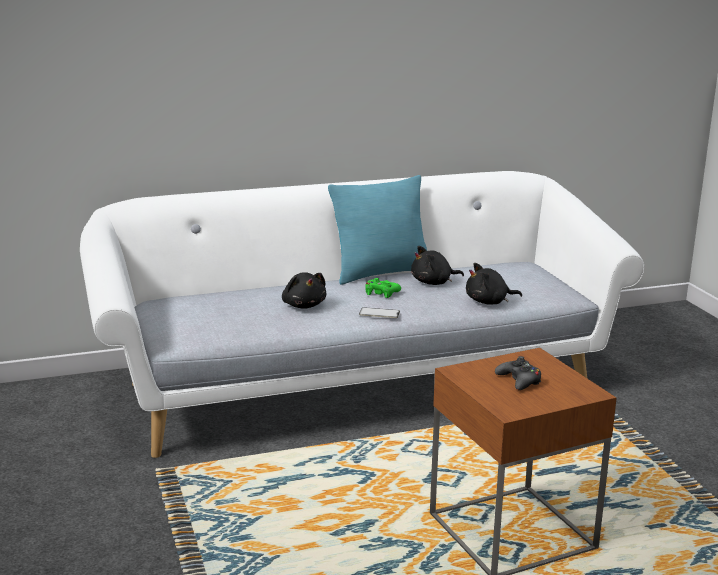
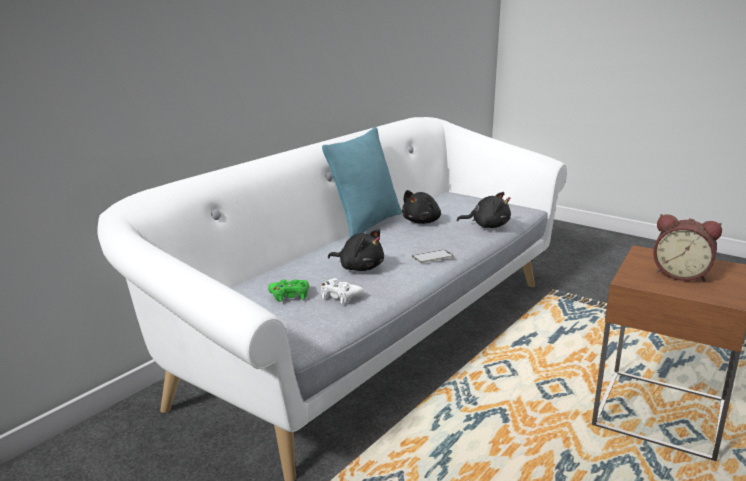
camera: 35 degrees left, 0 degrees up
(250, 321) = (340, 296): none -> white game controller
(381, 293) = (402, 240): green game controller -> green game controller (290, 295)
(489, 302) = (487, 226): black plush toy -> black plush toy turned 120 degrees counterclockwise
(519, 381) = (680, 274): black game controller -> alarm clock

